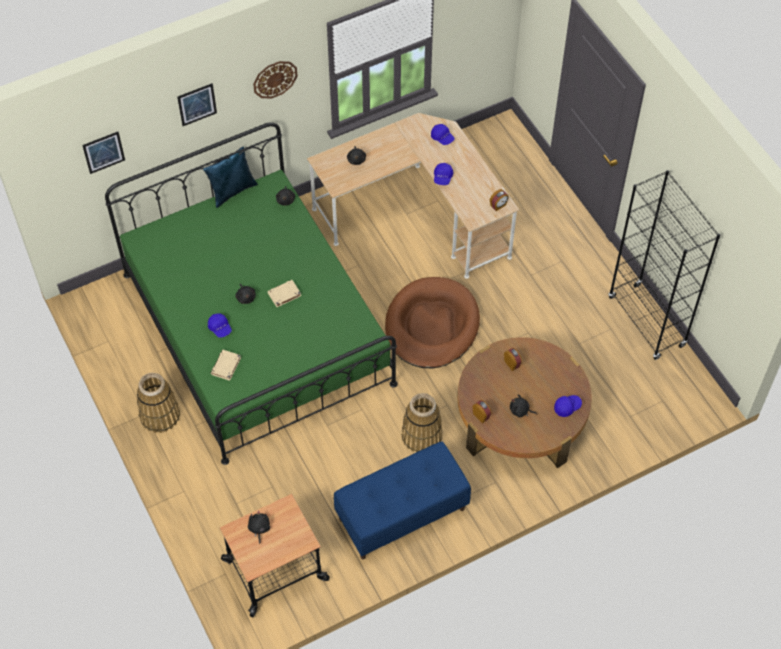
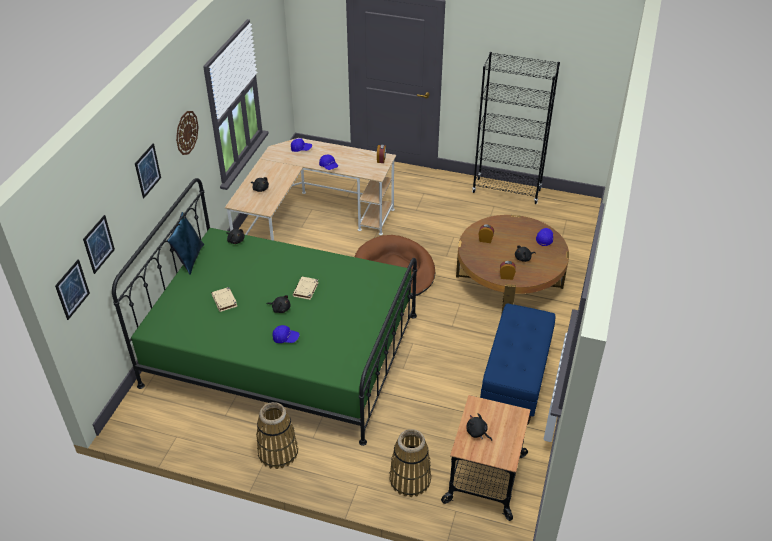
camera: 45 degrees left, 15 degrees down
(56, 179) = (72, 289): none -> picture
(226, 366) = (321, 356): beige book -> beige book (224, 301)
(421, 435) = (467, 330): basket -> basket (409, 479)

